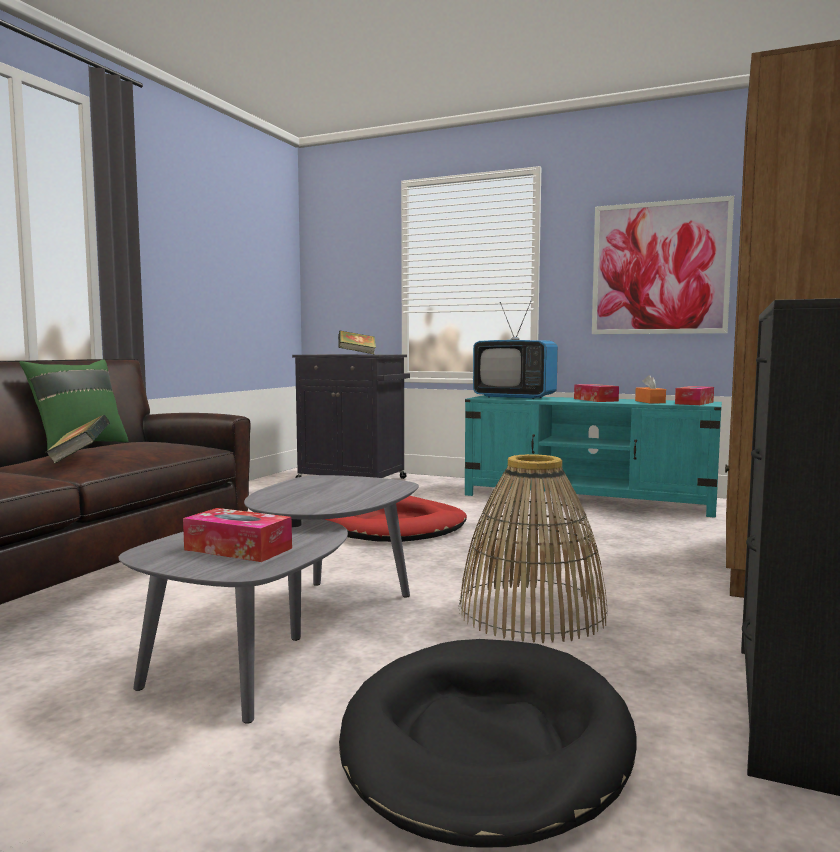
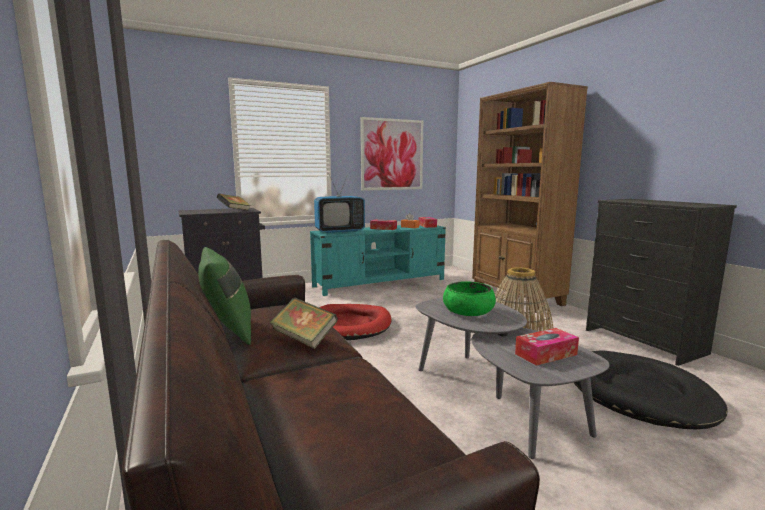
camera: 50 degrees left, 5 degrees up
(325, 490) = (468, 311): none -> green bowl

